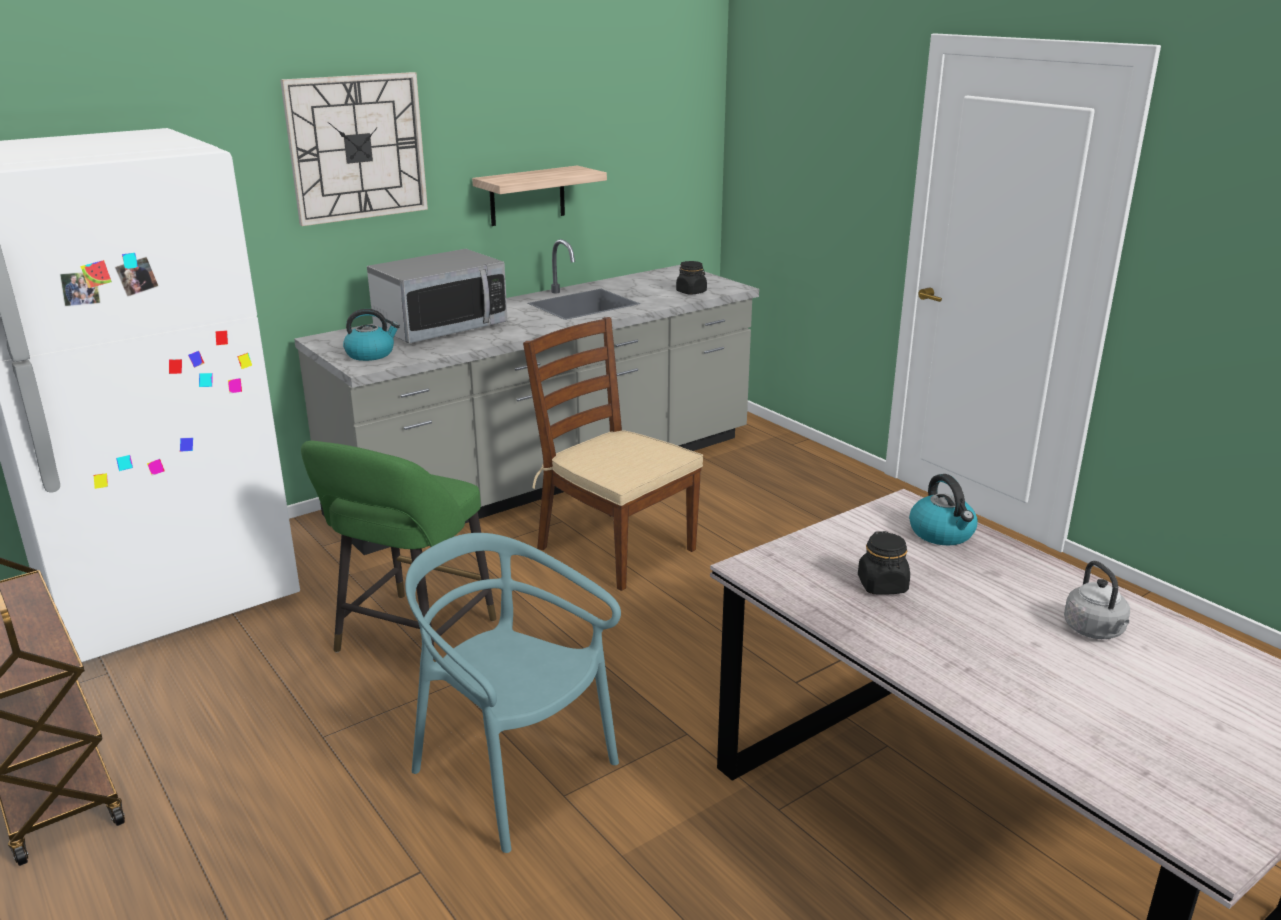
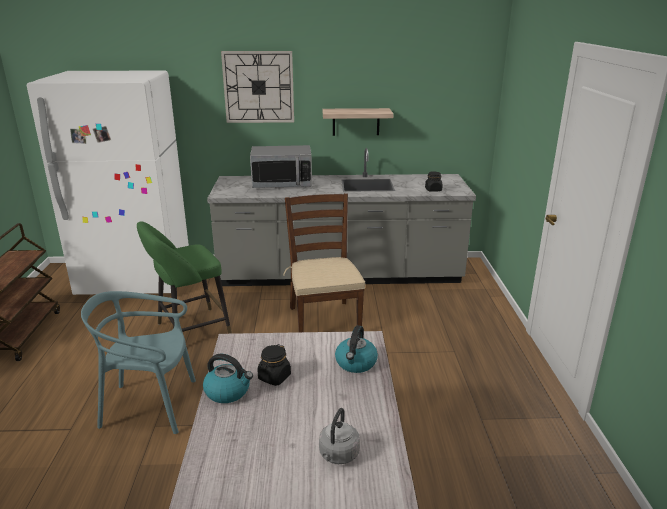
camera: 35 degrees right, 0 degrees up
(371, 354) = (233, 189): kettle -> kettle (228, 391)
(512, 773) = (150, 406): turquoise chair -> turquoise chair turned 75 degrees counterclockwise

